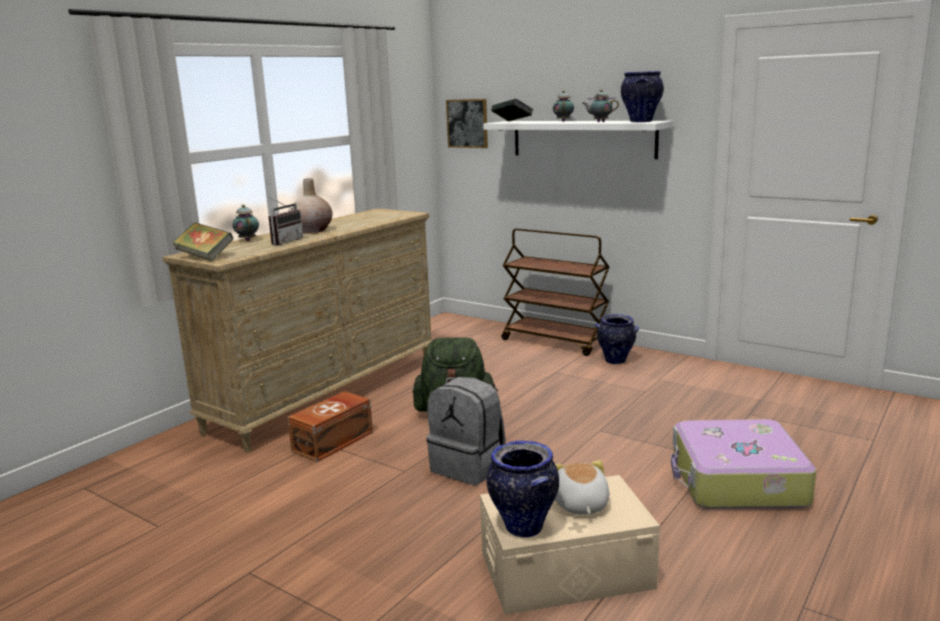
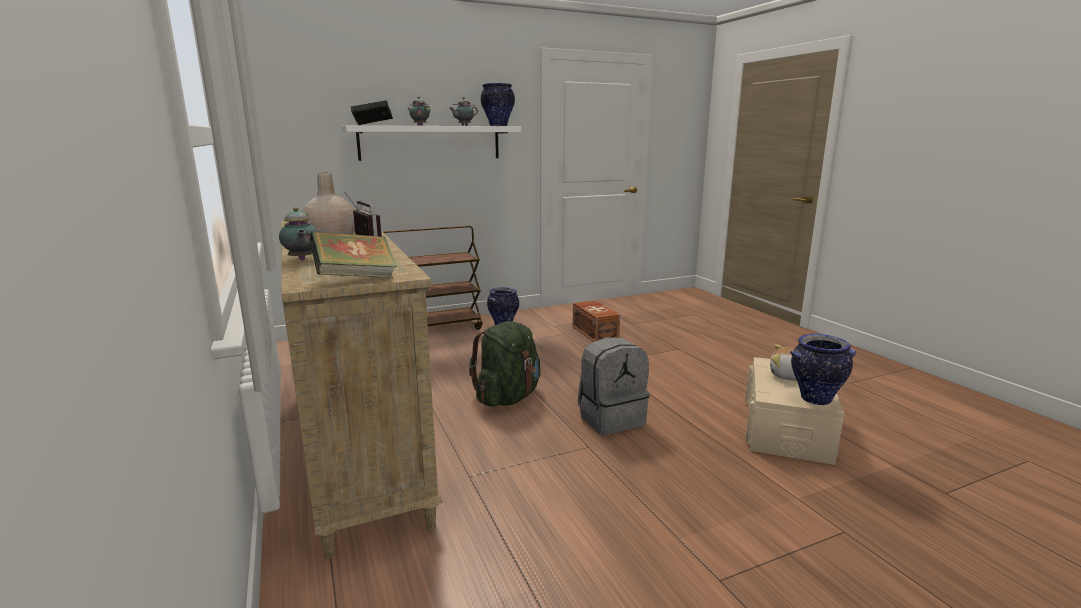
camera: 60 degrees left, 0 degrees up
(247, 240) = (302, 259): teapot -> teapot turned 120 degrees counterclockwise
(334, 441) = (484, 466): brown storage box -> brown storage box (595, 332)
(467, 123) = (291, 128): picture -> none
(736, 481) = (711, 353): suitcase -> none

